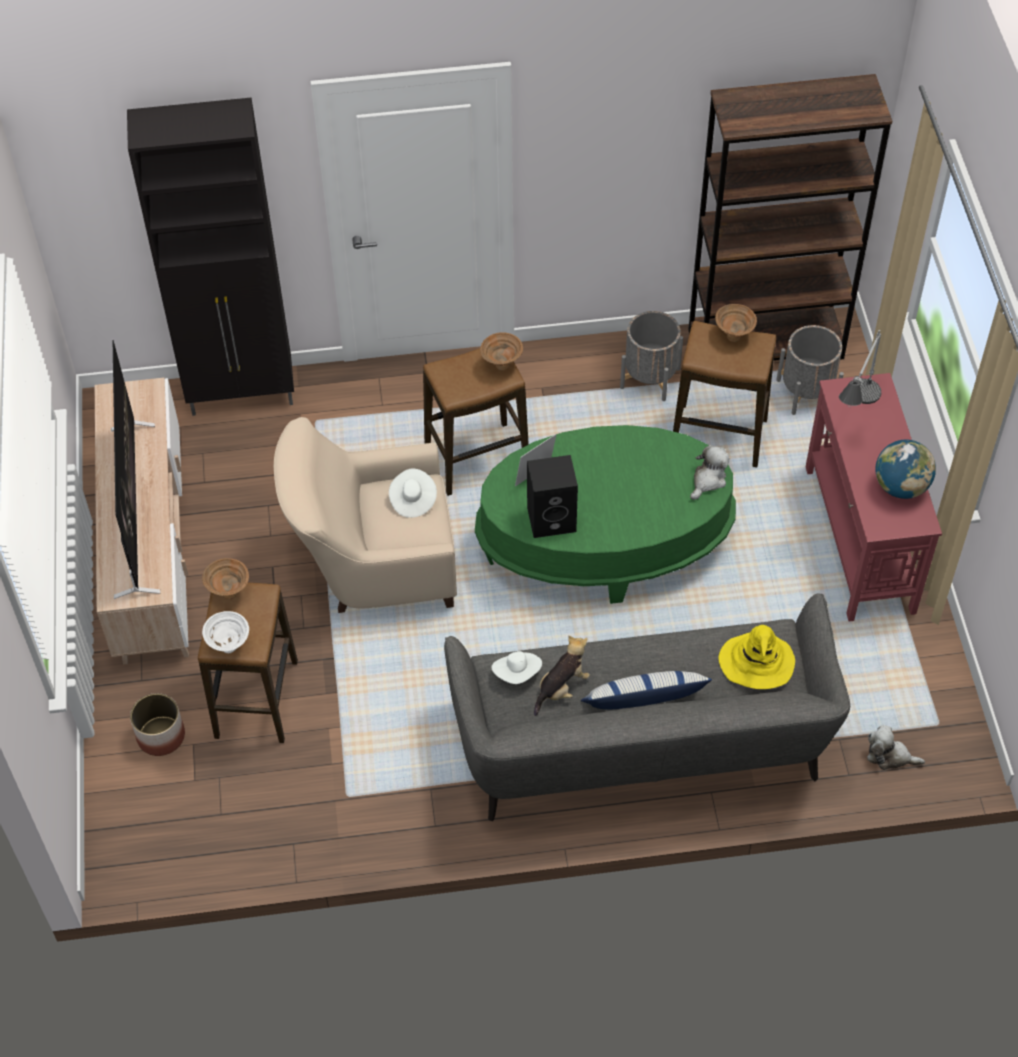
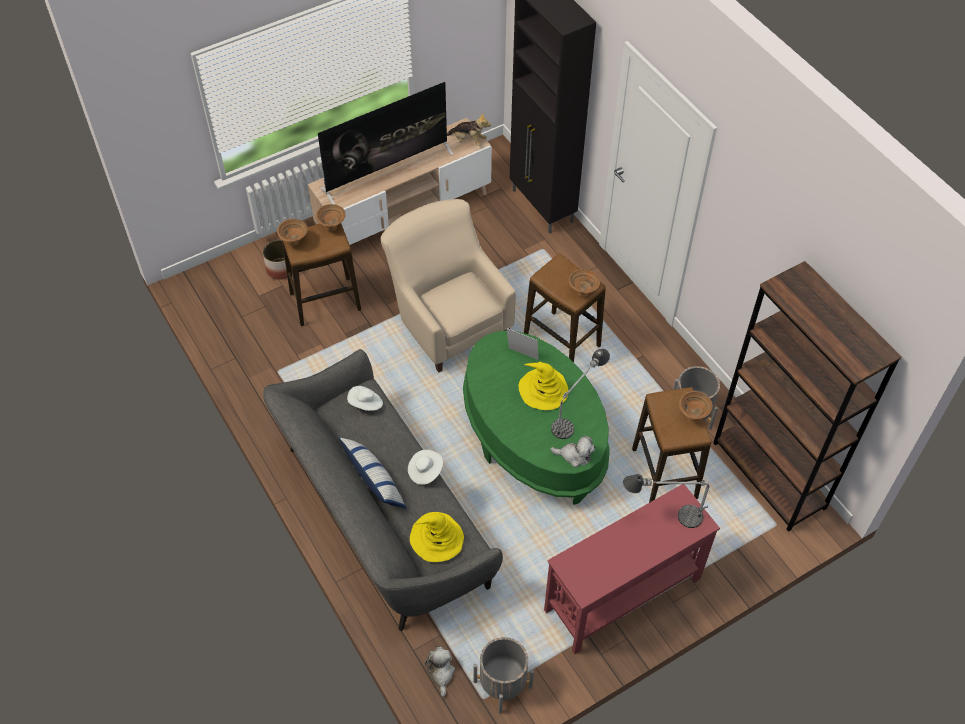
camera: 65 degrees right, 0 degrees up
(228, 645) = (294, 242): white bowl -> brown bowl
(412, 500) = (470, 300): white hat -> white hat (425, 471)
(552, 518) = (493, 377): black speaker -> none
(561, 688) = (365, 432): plush toy -> plush toy (468, 140)
(597, 474) = (543, 389): none -> yellow hat
(648, 455) = (576, 413): none -> table lamp
(806, 392) = (739, 517): grey planter -> grey planter (503, 684)
(900, 486) = (611, 567): globe -> none

